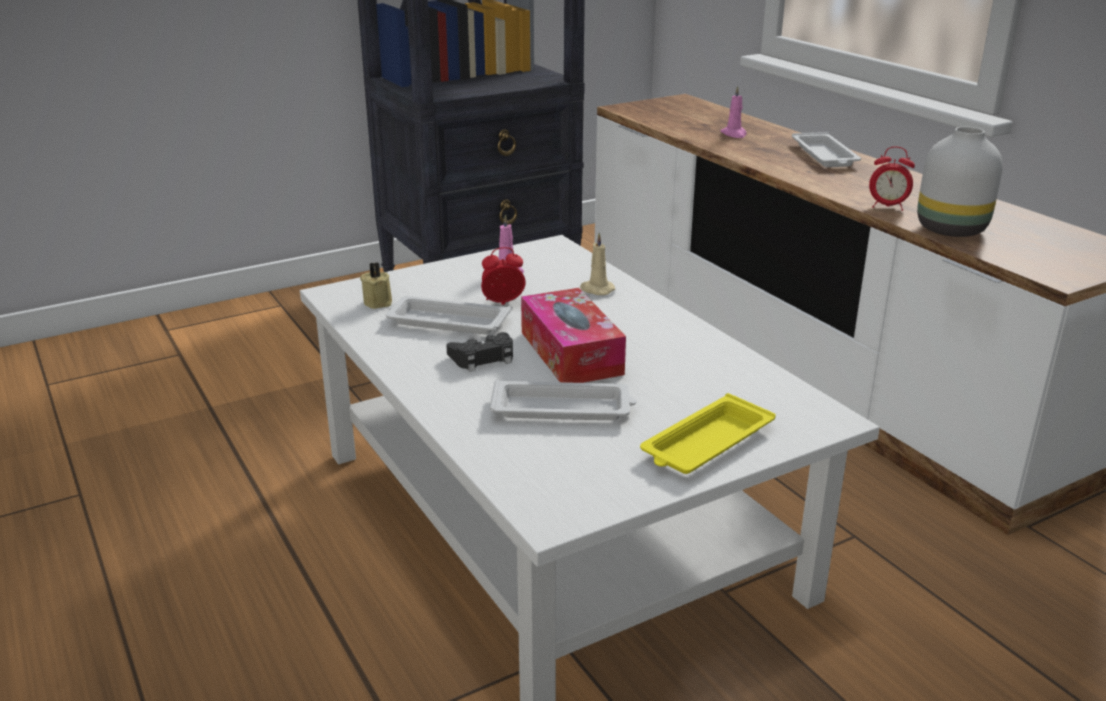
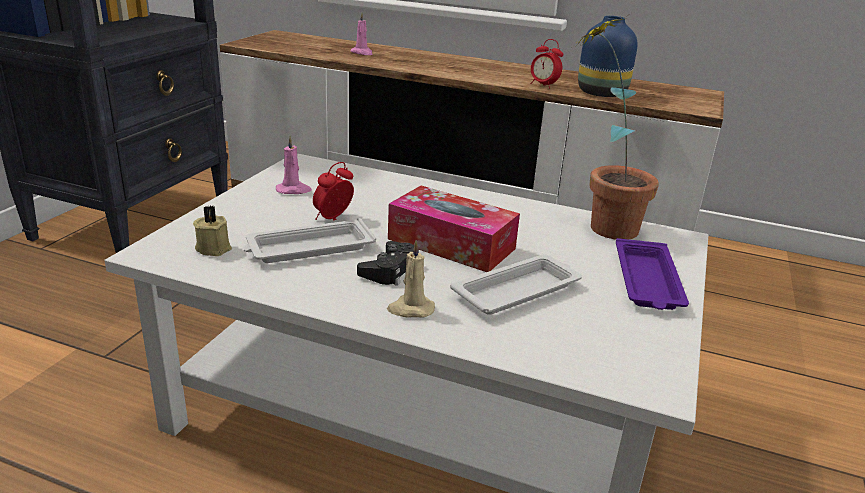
camera: 40 degrees left, 0 degrees up
(596, 289) = (390, 189): beige candle -> beige candle (410, 309)
(706, 444) = (647, 282): yellow tray -> purple tray
(759, 379) = (600, 224): none -> potted plant
(824, 156) = (447, 60): white tray -> none
(887, 207) = (543, 85): alarm clock -> alarm clock turned 60 degrees clockwise
(952, 230) = (603, 94): white vase -> blue vase

